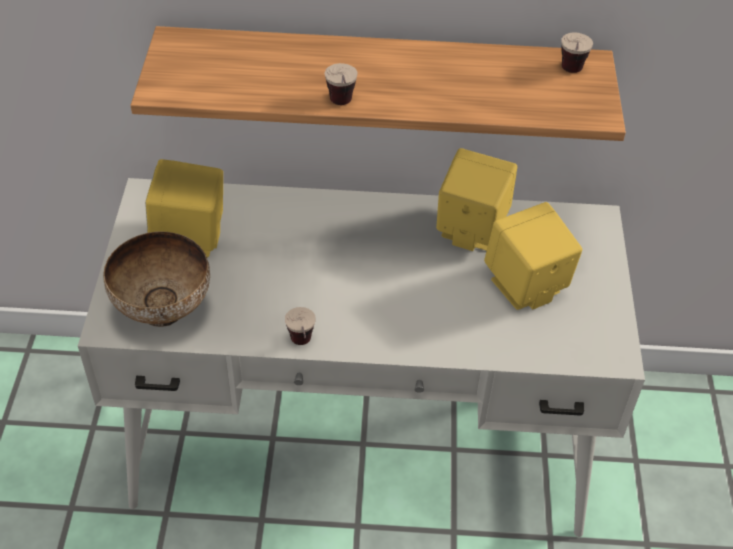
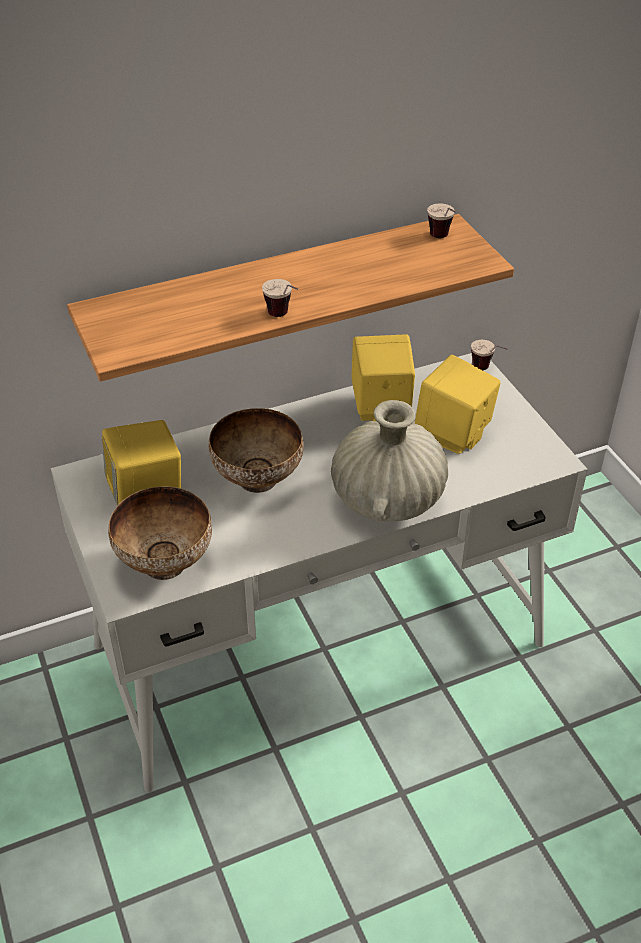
camera: 25 degrees left, 5 degrees down
(300, 260) = (256, 480): none -> bowl
(302, 347) = (308, 547): cup -> cup (487, 370)
(412, 329) = (388, 499): none -> beige vase

